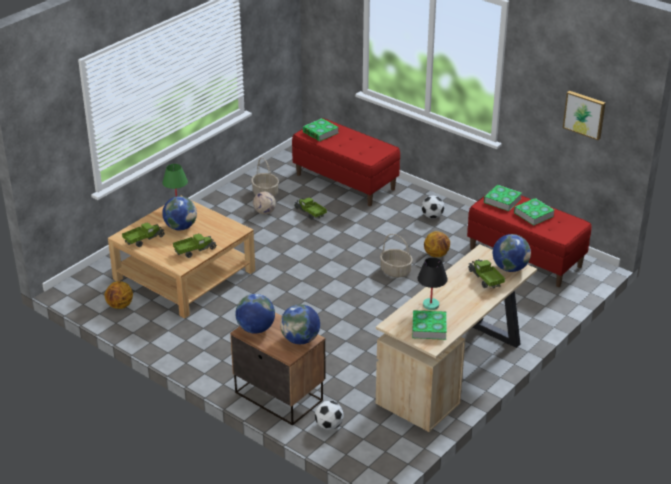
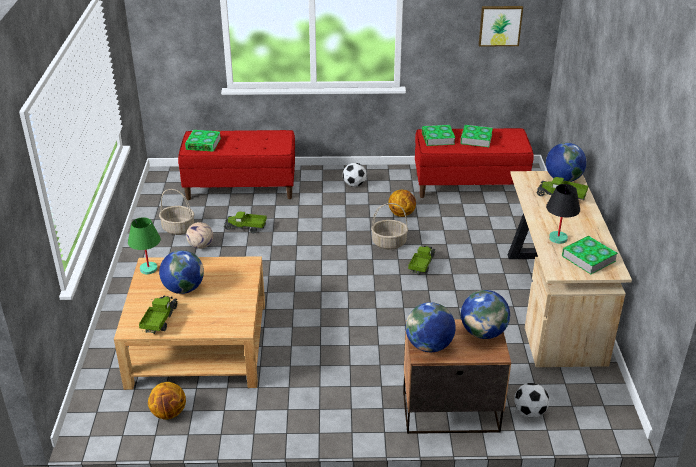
camera: 40 degrees left, 0 degrees up
(195, 250) = (232, 305): toy truck -> toy truck (421, 265)

